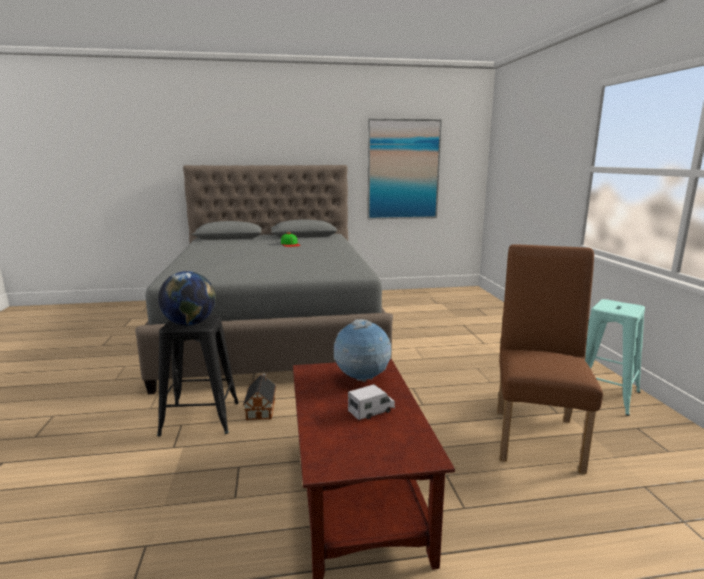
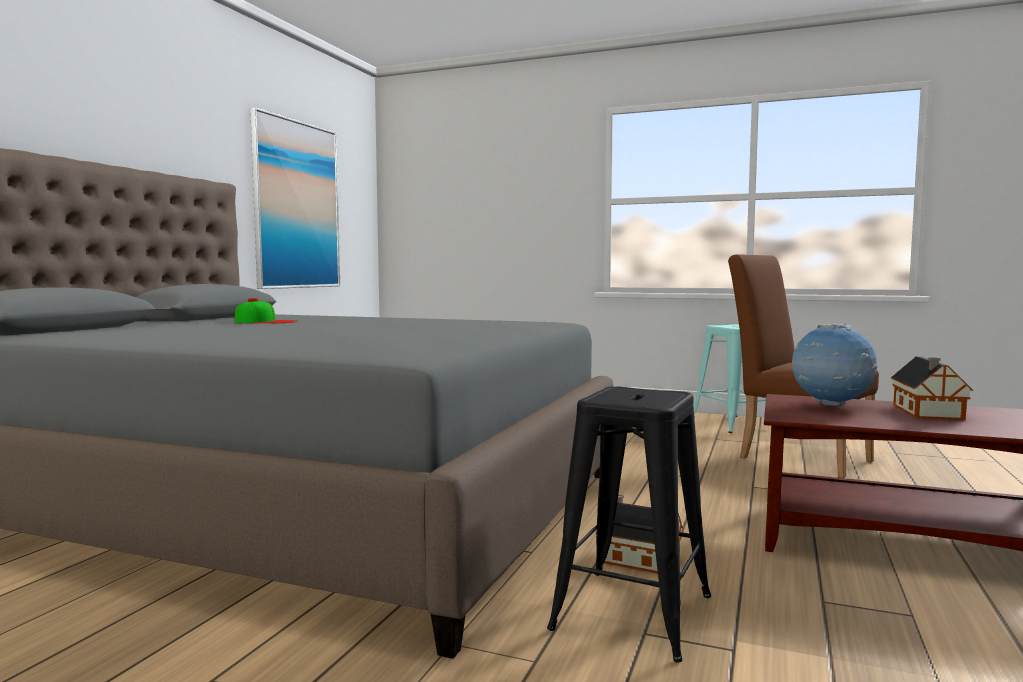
camera: 60 degrees left, 10 degrees down
(190, 324) = (646, 396): globe -> none
(371, 411) = (927, 413): toy truck -> toy house

